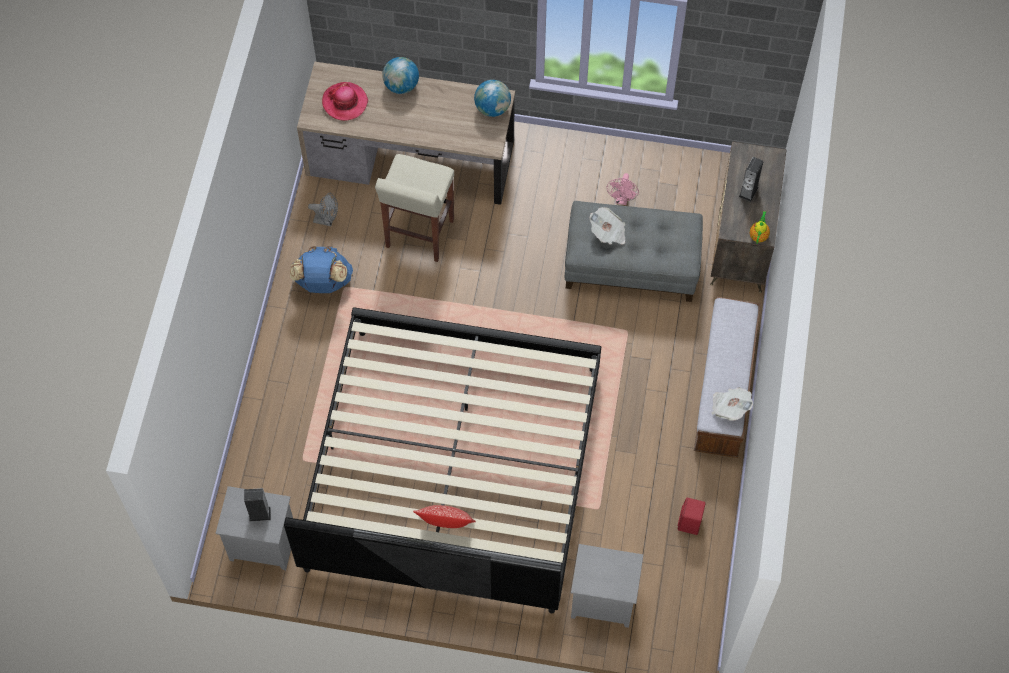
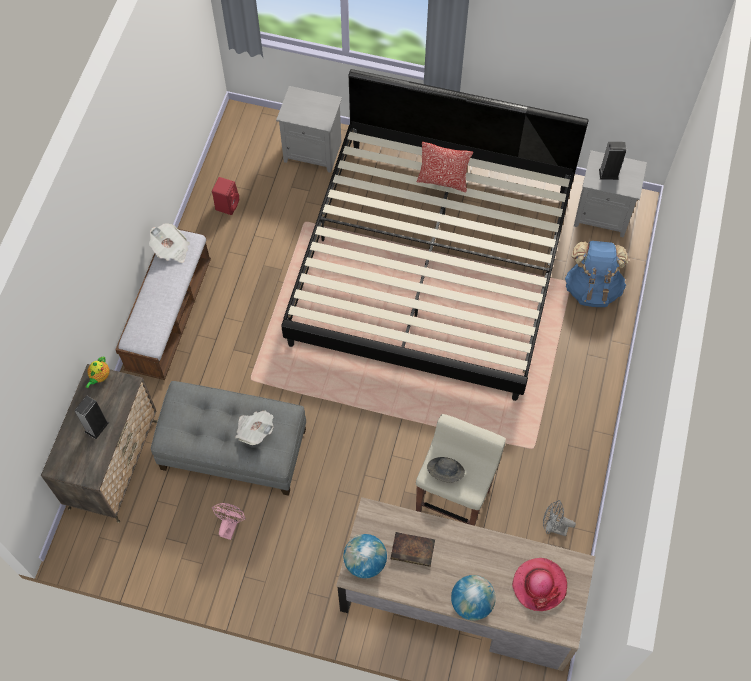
camera: 175 degrees left, 0 degrees up
(323, 282) = (555, 455): blue backpack -> blue backpack (592, 288)
(428, 176) = (445, 472): none -> grey hat
(452, 120) = (414, 550): none -> book

